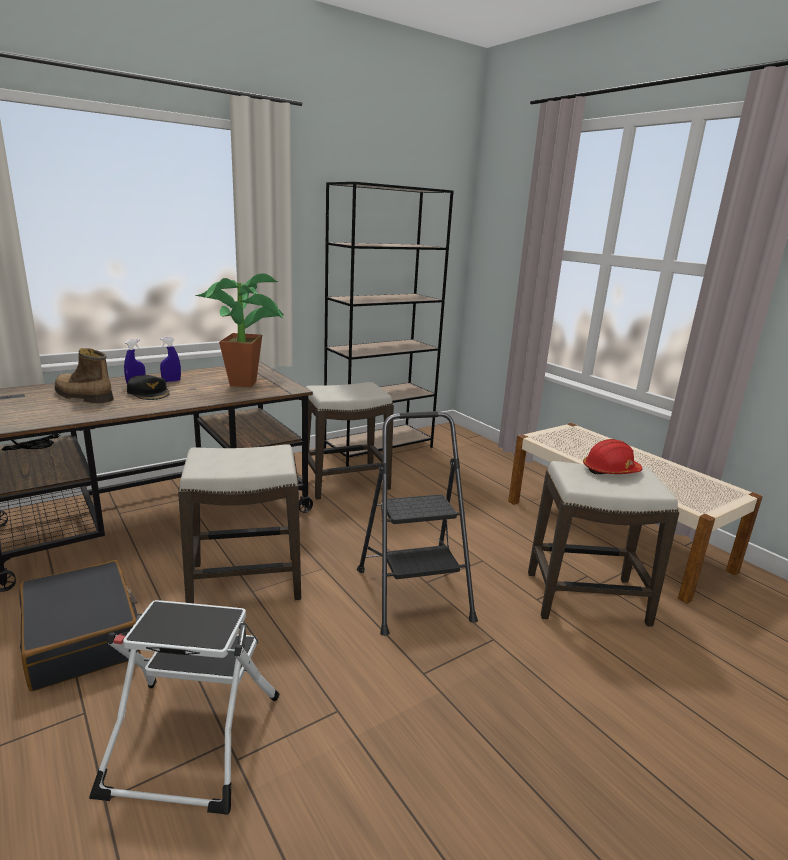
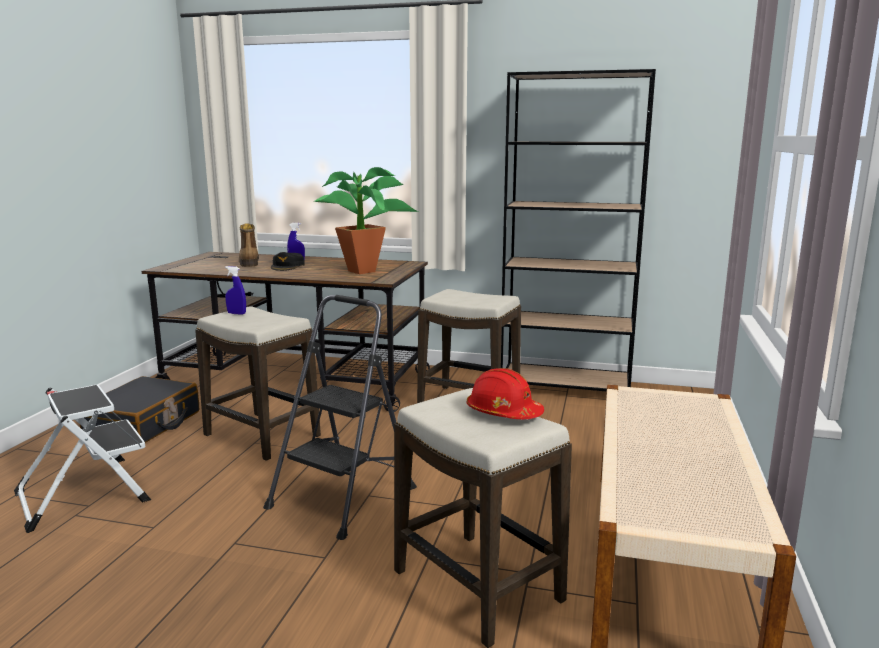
camera: 50 degrees right, 5 degrees down
(171, 381) = (323, 262): blue spray bottle -> blue spray bottle (236, 313)

